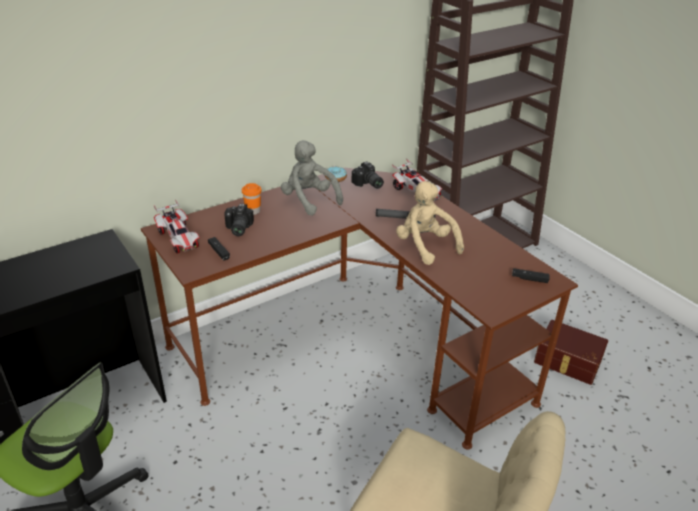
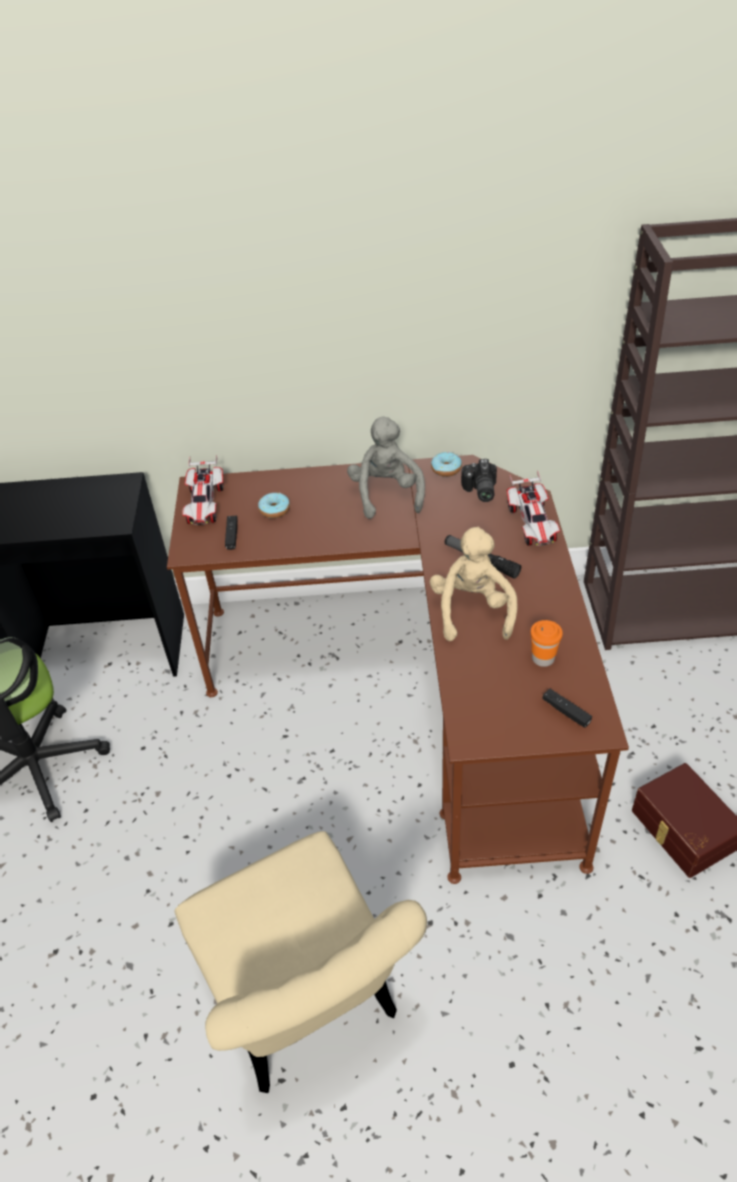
camera: 35 degrees right, 10 degrees up
(237, 228) = (274, 510): camera -> donut
(253, 211) = (310, 491): orange cup -> orange cup (543, 658)

